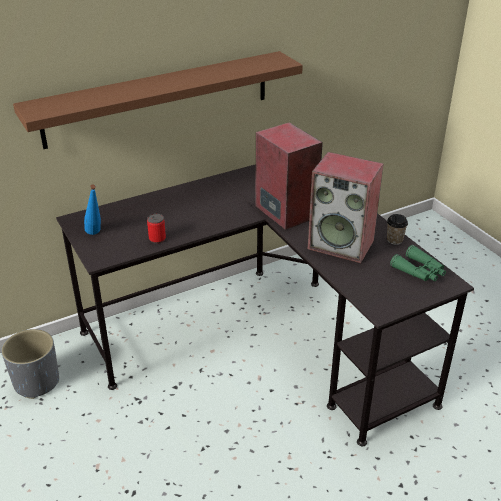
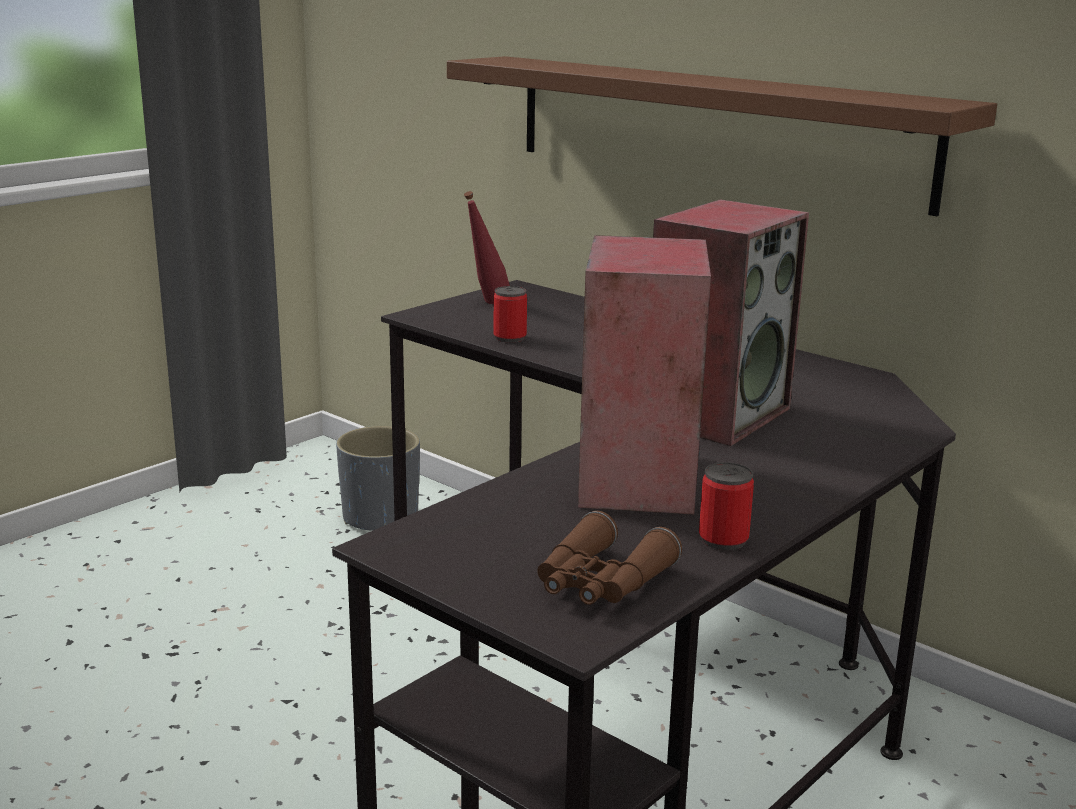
camera: 70 degrees right, 15 degrees down
(96, 235) = (486, 304): blue bottle -> red bottle
(394, 240) = (723, 539): cup -> can
(419, 271) = (601, 582): green binoculars -> brown binoculars

